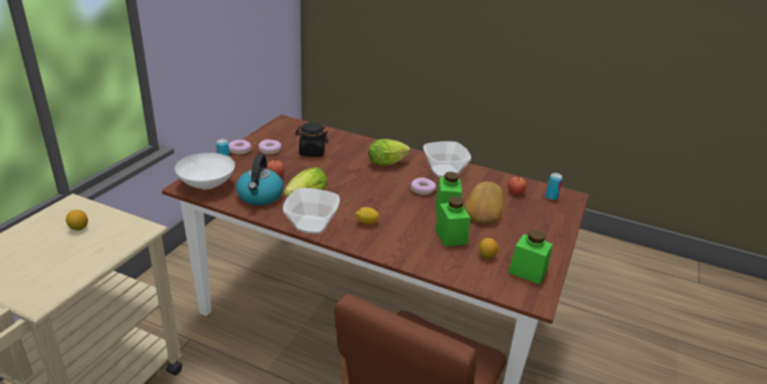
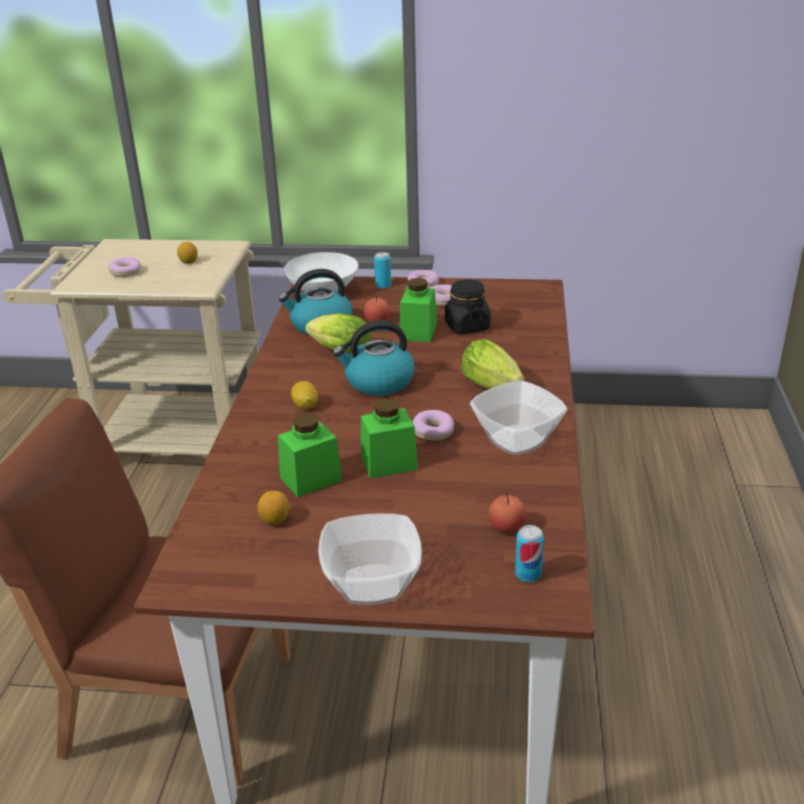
camera: 75 degrees right, 0 degrees up
(52, 265) = (125, 272): none -> donut
(312, 225) = (274, 372): bowl -> bowl (370, 586)
(356, 193) = (378, 382): none -> kettle
(483, 207) = (422, 498): bread -> none
(527, 271) = (249, 567): green jar -> green jar (418, 332)

